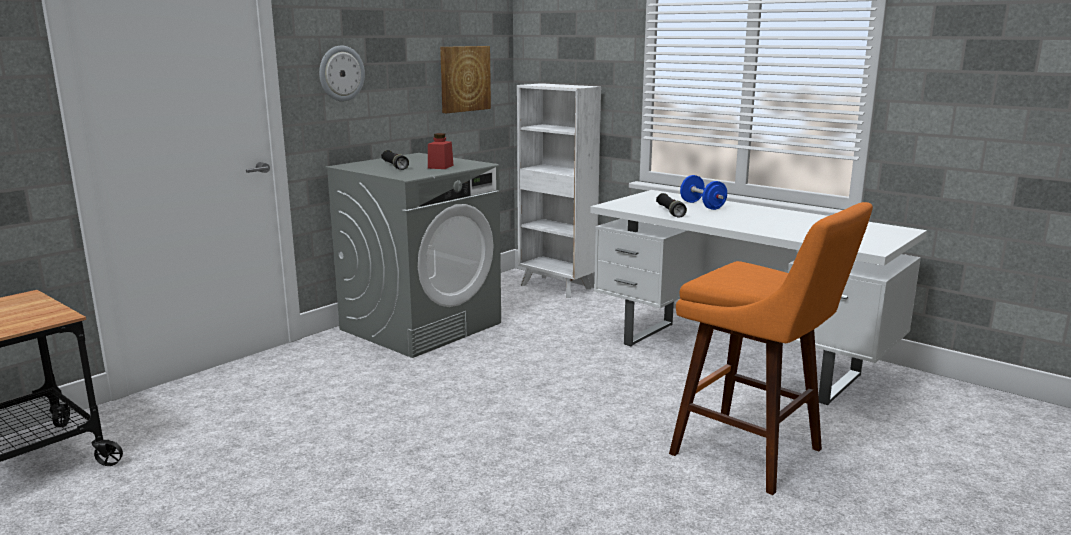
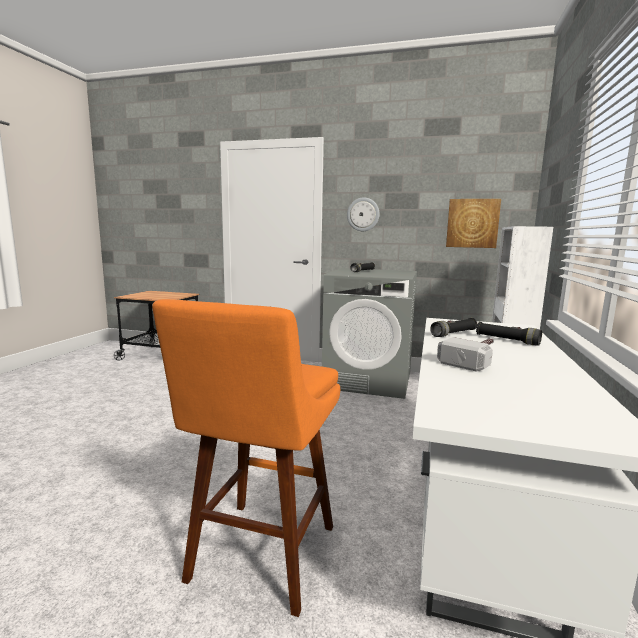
camera: 65 degrees right, 5 degrees down
(440, 167) = (377, 274): red jar -> none
(702, 205) = (507, 340): blue dumbbell -> black flashlight
(751, 221) = (475, 358): none -> hammer

